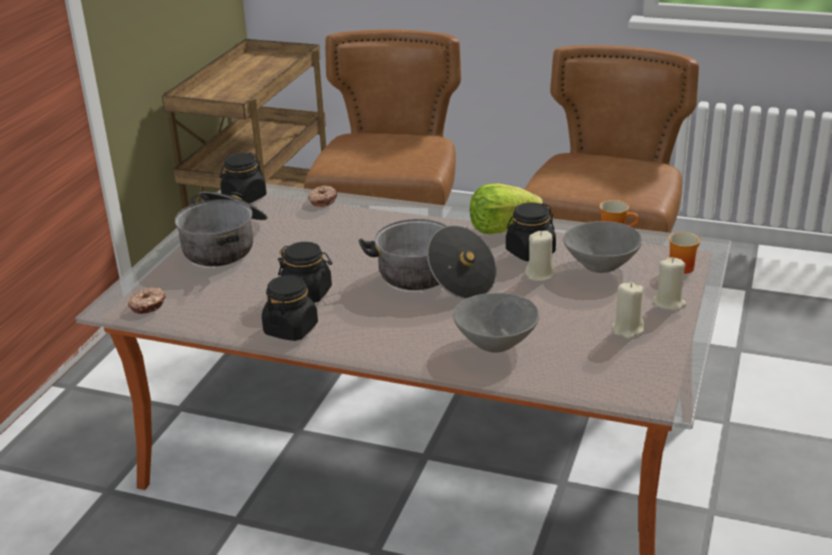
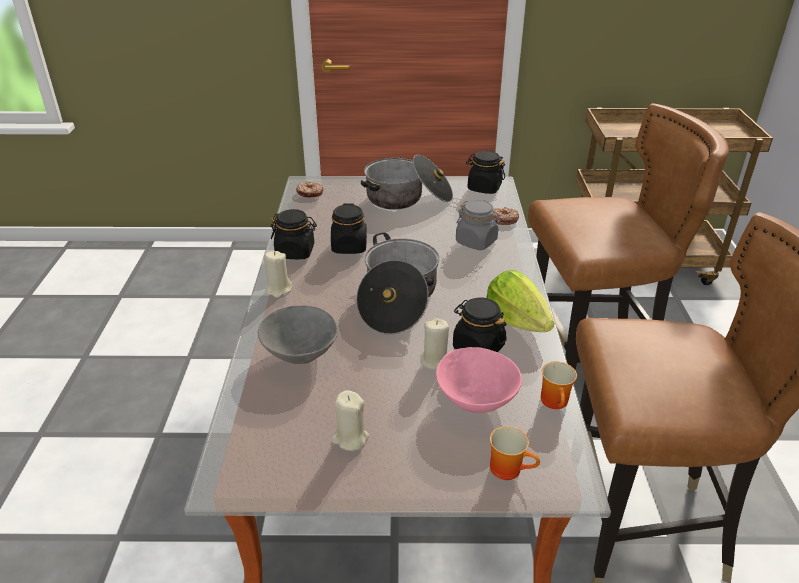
camera: 70 degrees right, 5 degrees up
(354, 222) = (476, 242): none -> grey jar
(600, 265) = (476, 400): grey bowl -> pink bowl
(669, 303) = (417, 466): beige candle -> beige candle (278, 289)

